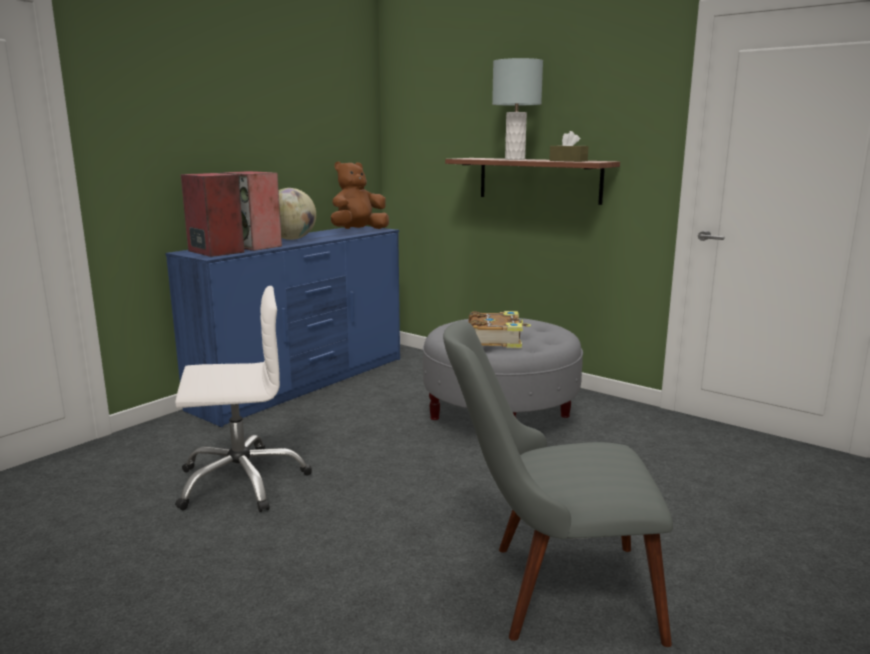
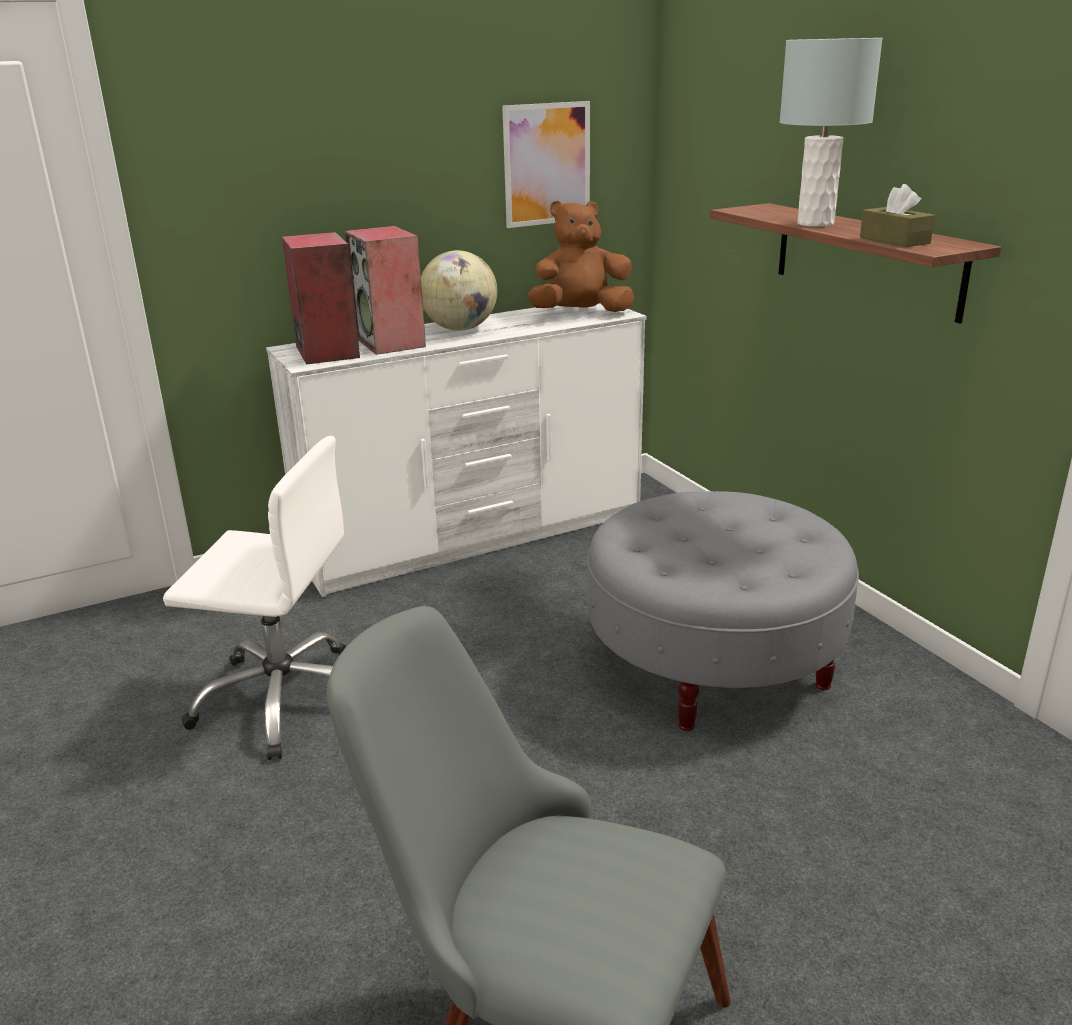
camera: 25 degrees right, 10 degrees up
(304, 383) = (476, 537): blue dresser -> white dresser
(327, 140) = (547, 164): none -> picture
(496, 339) = (698, 550): book -> none

